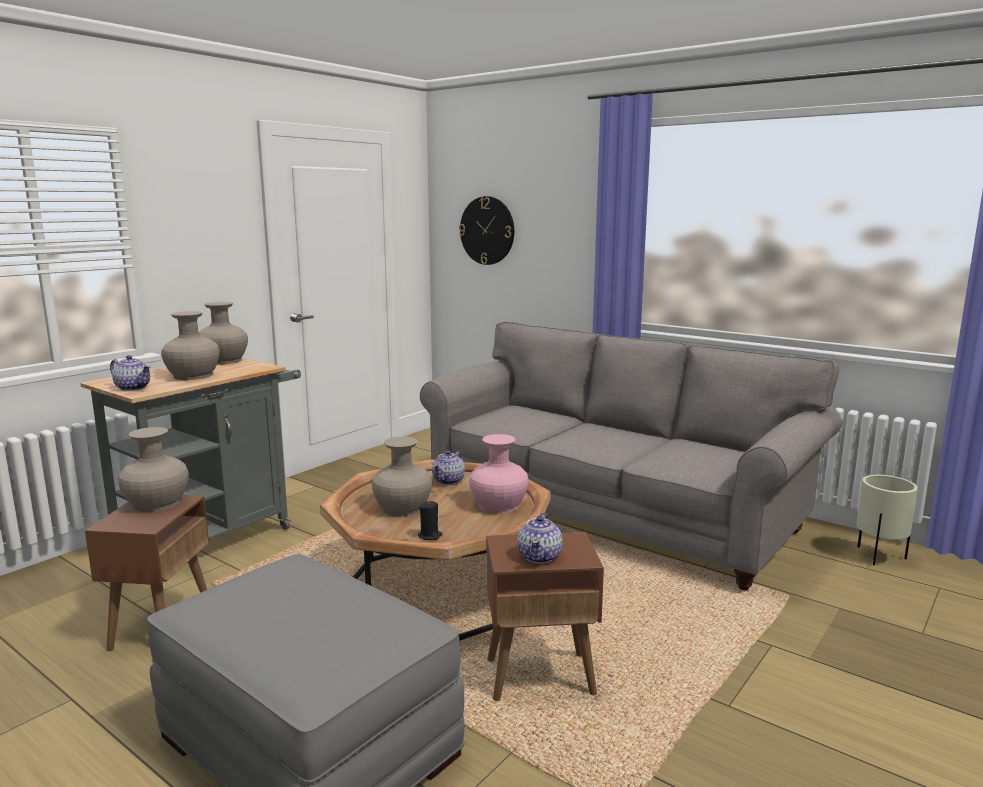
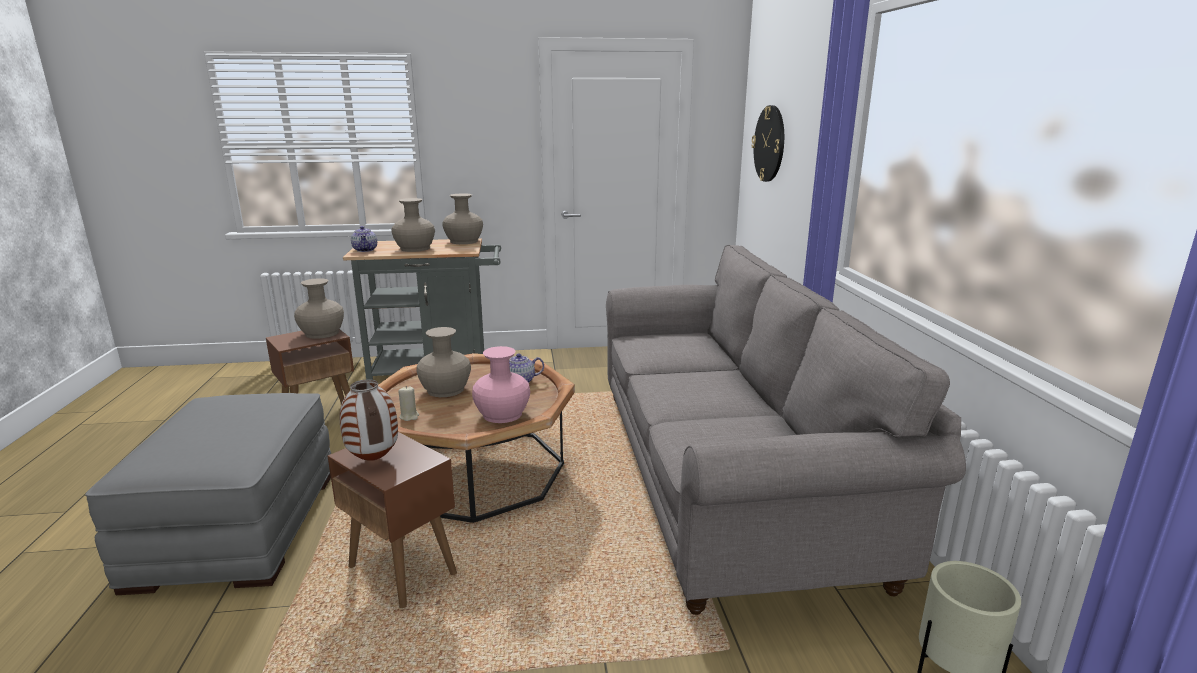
camera: 45 degrees right, 5 degrees up
(430, 536) = (409, 416): black candle -> beige candle
(540, 556) = (374, 460): teapot -> vase

